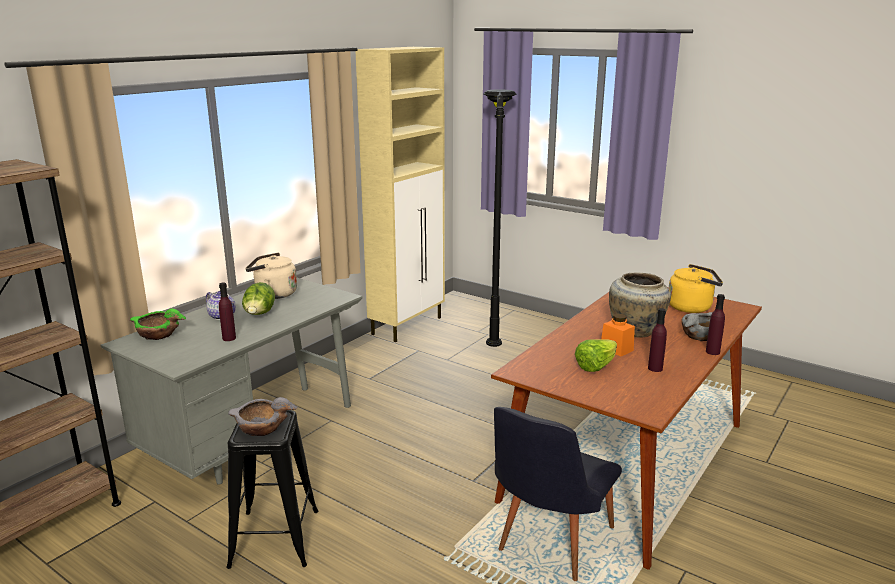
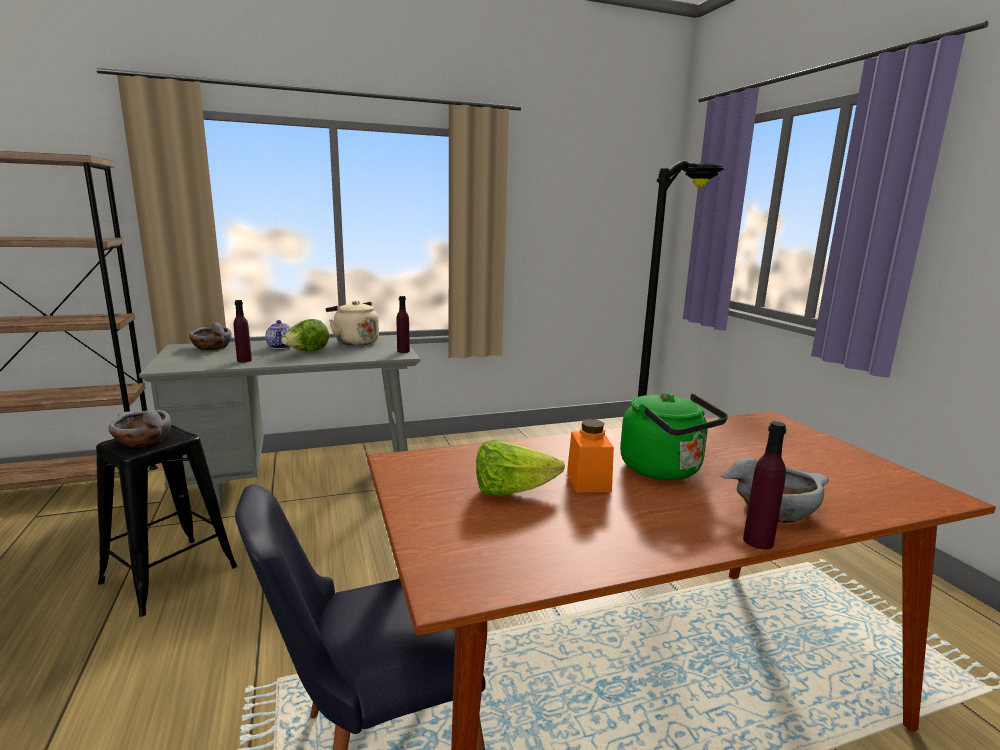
camera: 35 degrees right, 5 degrees down
(158, 334) = (212, 347): green bowl -> grey bowl
(408, 325) = (565, 431): beige cabinet -> none
(636, 331) = (665, 470): beige vase -> green kettle
(655, 368) = (598, 527): purple bottle -> purple bottle (403, 351)
(692, 307) = (828, 468): yellow kettle -> none

